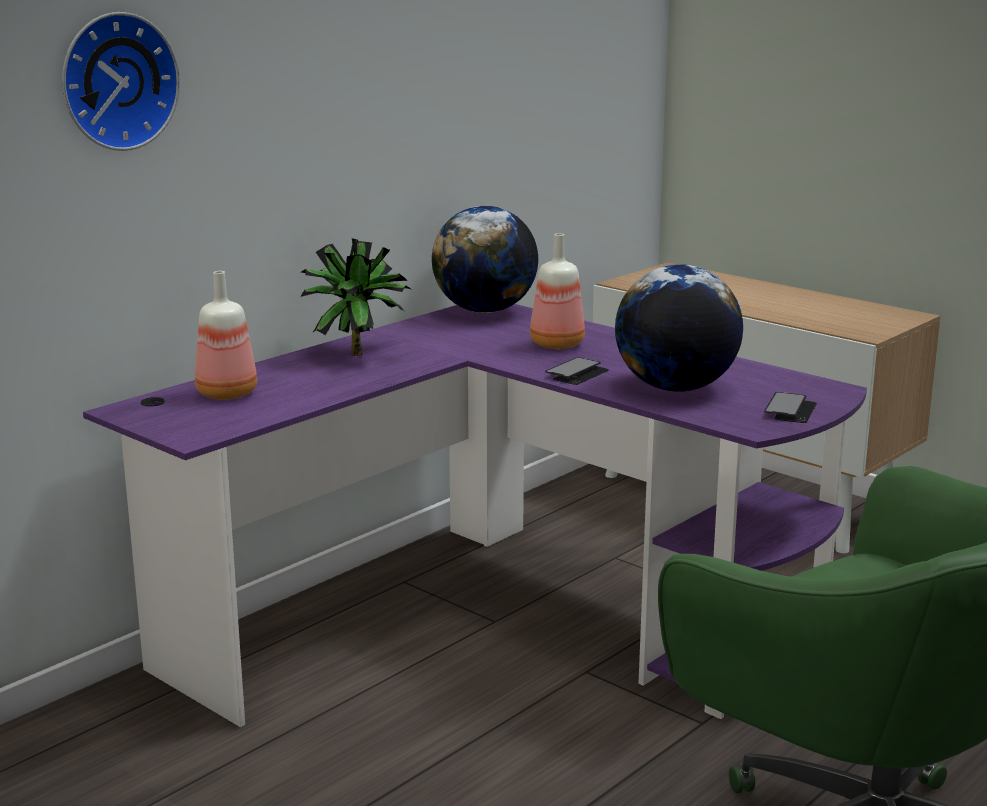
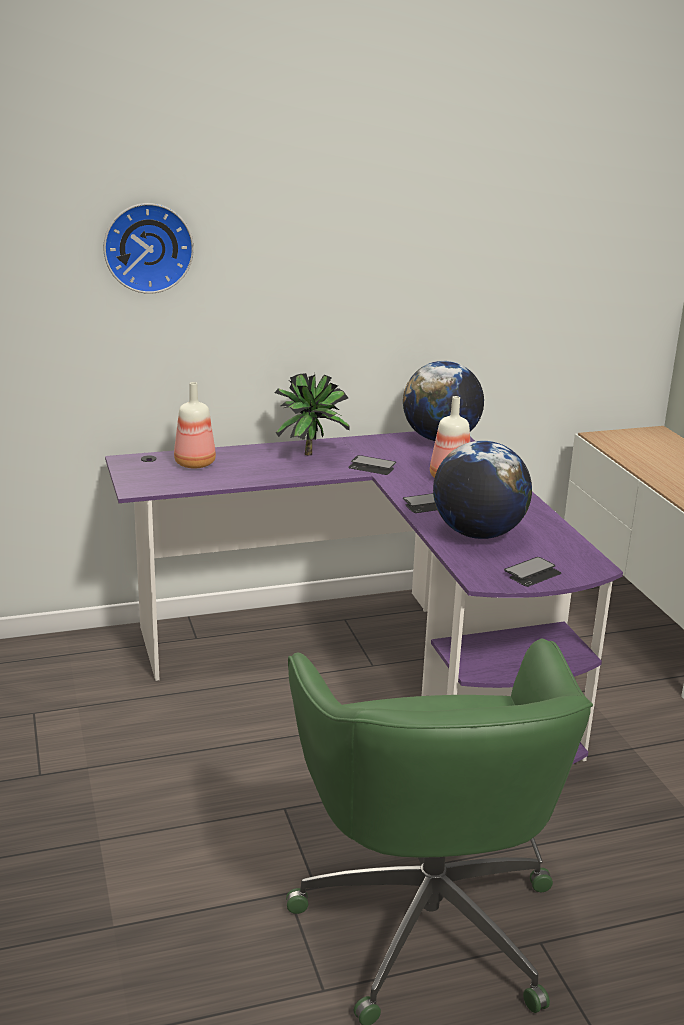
camera: 30 degrees right, 5 degrees up
(452, 351) = (372, 466): none -> phone

